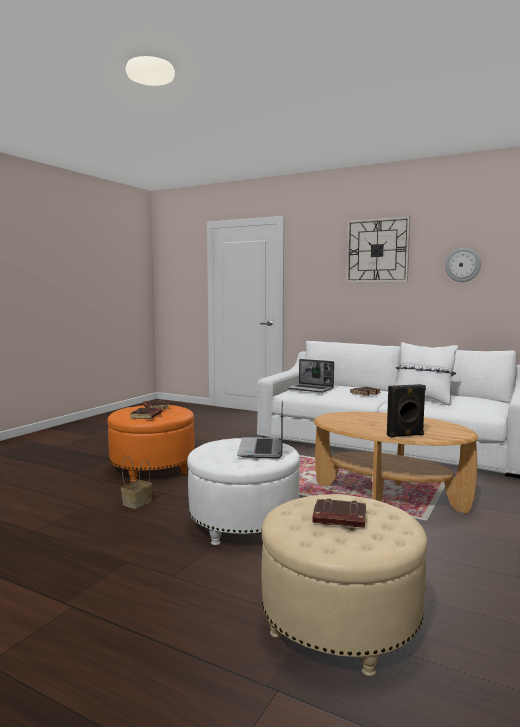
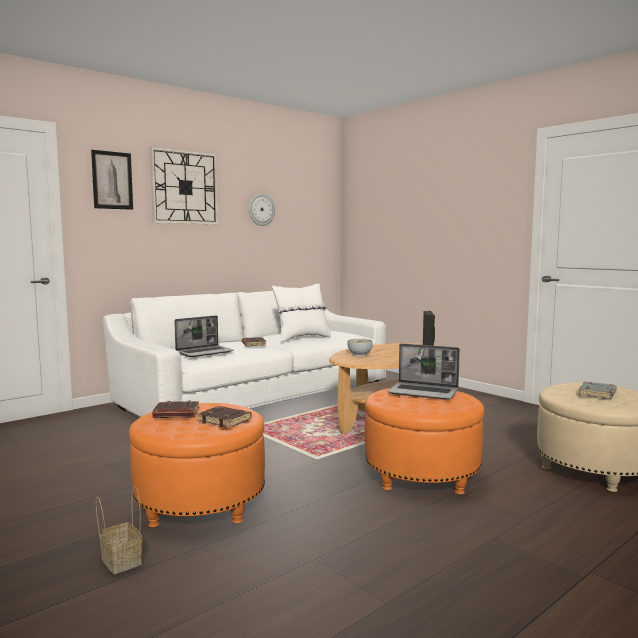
camera: 70 degrees left, 0 degrees up
(137, 502) = (326, 523): basket -> basket (120, 561)
(244, 524) = (421, 475): white ottoman -> orange ottoman
(317, 251) = (112, 180): none -> picture
(339, 518) = (598, 394): brown book -> grey book
(363, 417) = (359, 354): none -> bowl

